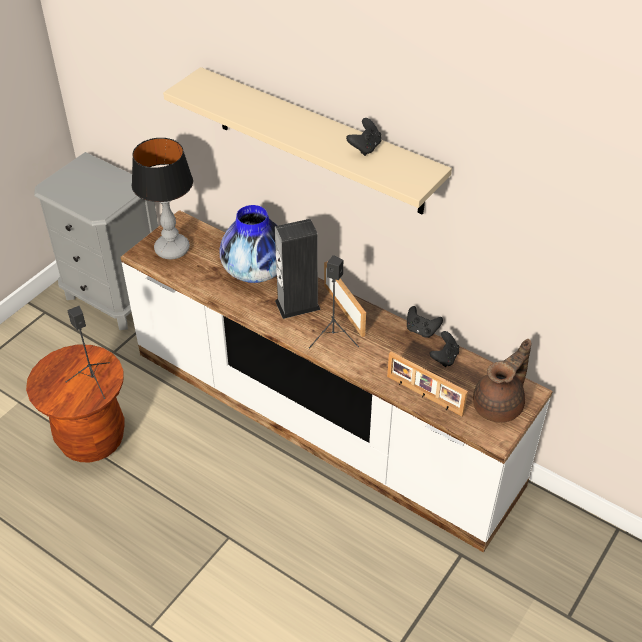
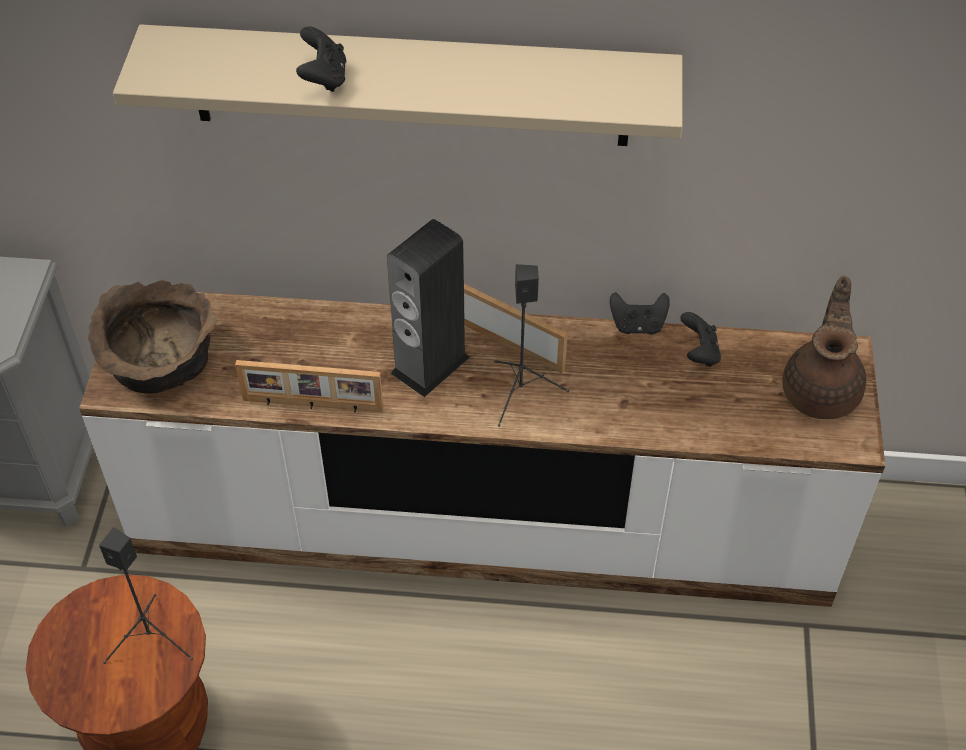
camera: 30 degrees left, 5 degrees up
(171, 250) = (160, 359): table lamp -> brown bowl
(256, 271) = (325, 338): vase -> none
(365, 148) = (530, 70): black game controller -> black game controller (324, 78)
(424, 396) = (714, 424): picture frame -> picture frame (312, 406)

